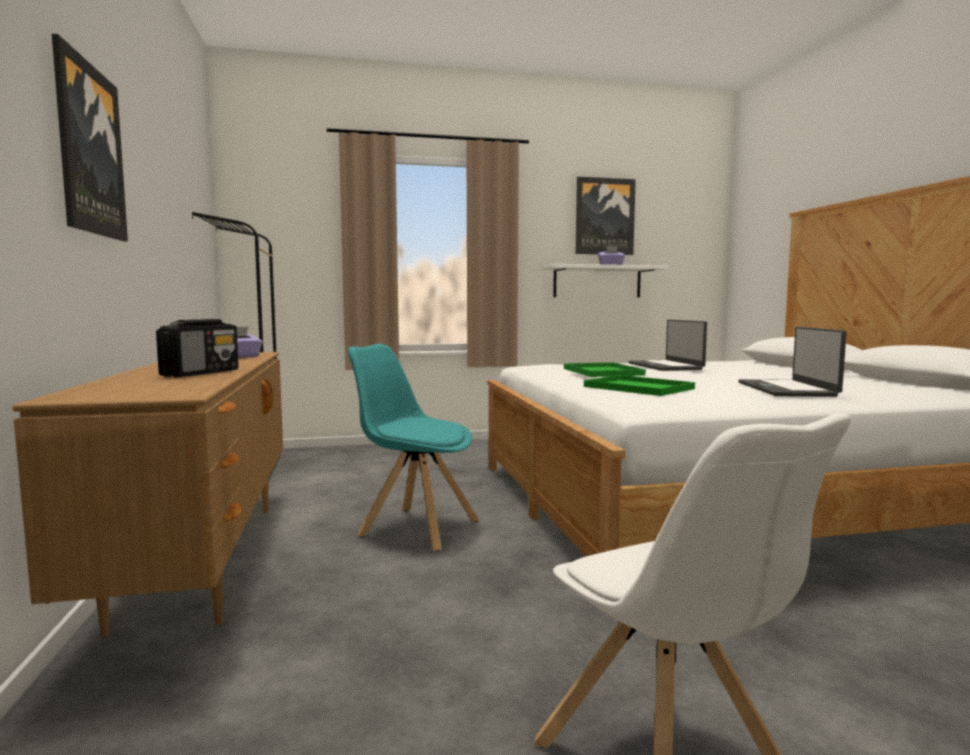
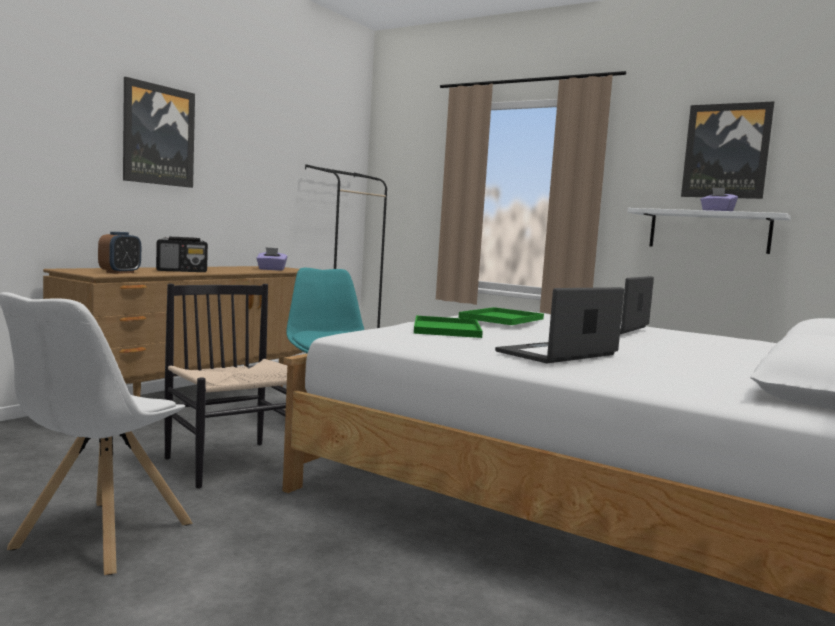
camera: 45 degrees right, 0 degrees up
(173, 388) = (120, 272): none -> alarm clock
(483, 612) = (230, 462): none -> black chair

